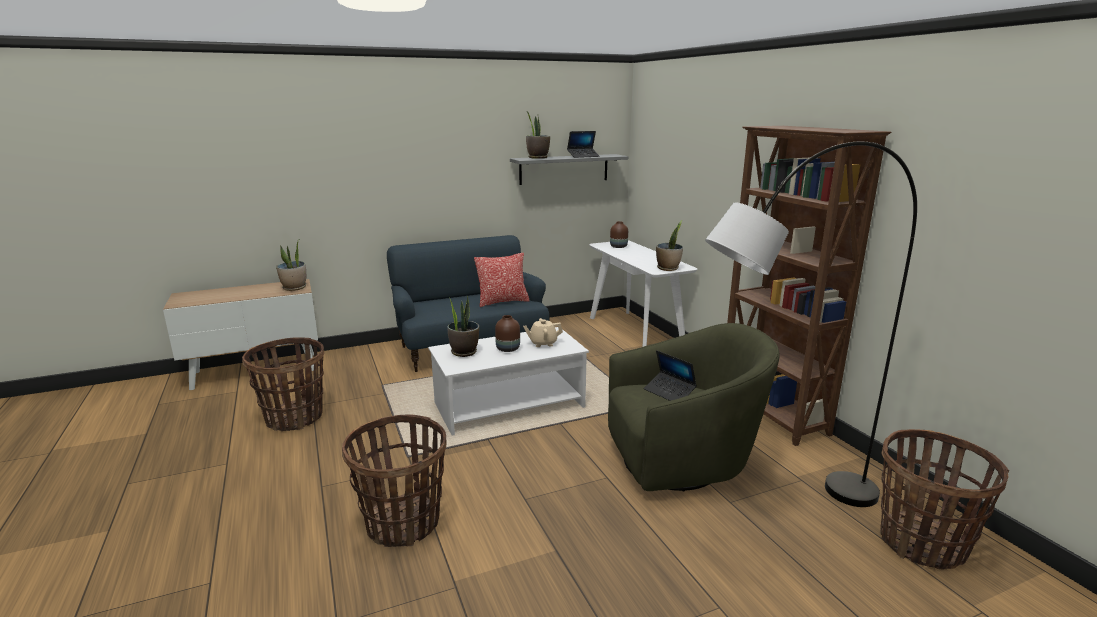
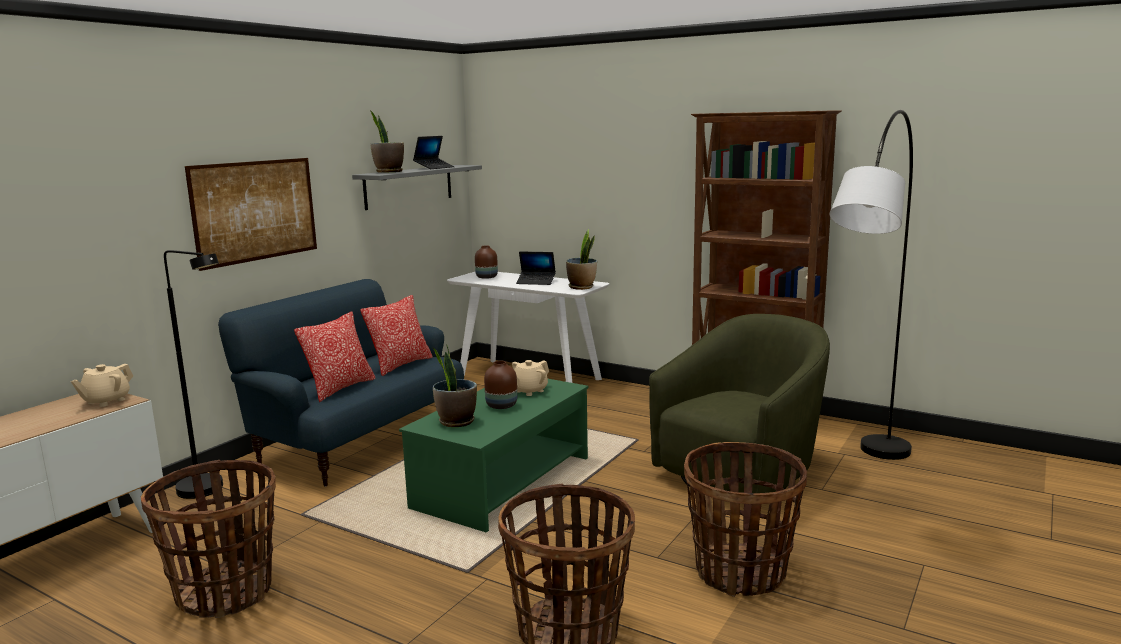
camera: 35 degrees left, 5 degrees down
(294, 288) = (106, 401): potted plant -> beige teapot
(363, 355) = (209, 491): none -> black floor lamp
(424, 180) = (255, 211): none -> picture
(445, 309) = (340, 388): none -> pillow
(510, 405) = (504, 482): white coffee table -> green coffee table
(669, 392) = (728, 397): laptop -> laptop (536, 282)
(922, 543) = (970, 466): basket -> basket (740, 572)

